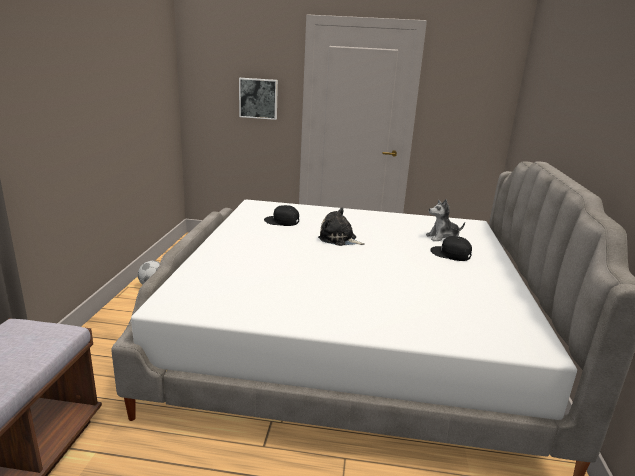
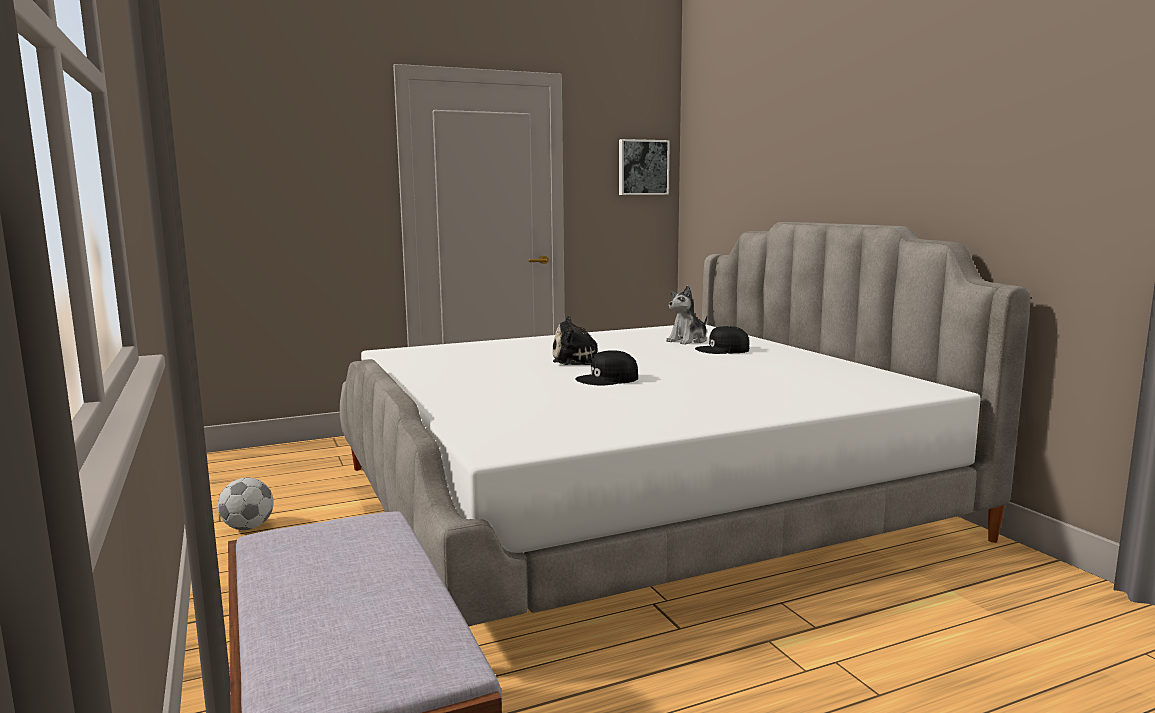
camera: 30 degrees left, 10 degrees down
(258, 98) = (326, 195): picture -> picture (642, 167)
(282, 221) = (469, 359): black cap -> black cap (608, 379)

